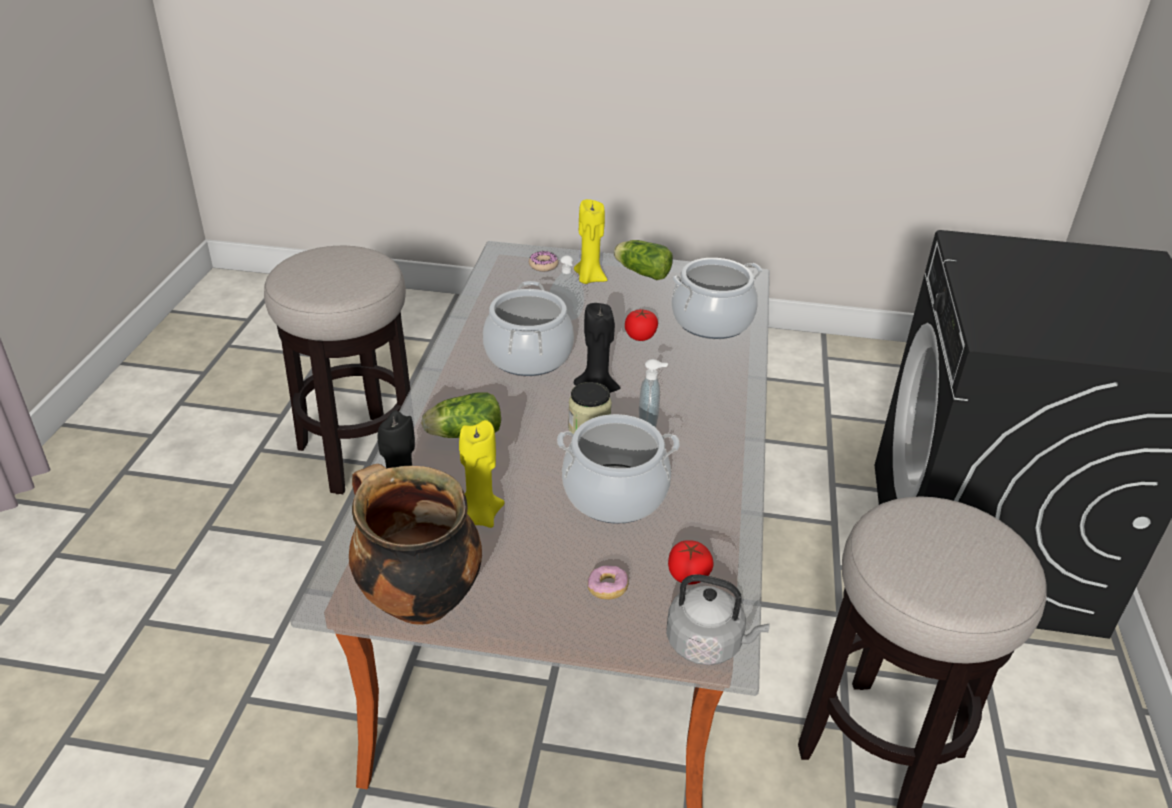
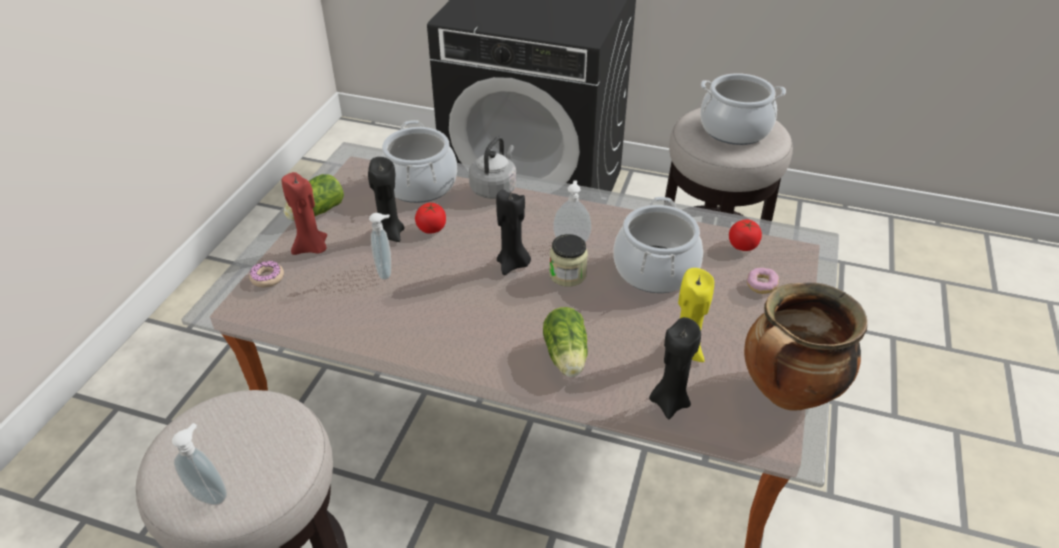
camera: 80 degrees left, 5 degrees up
(296, 270) = (210, 494): none -> soap dispenser
(528, 356) = (444, 303): cooking pot -> cooking pot (734, 129)
(589, 279) = (312, 248): yellow candle -> red candle
(622, 314) = (389, 234): none -> black candle
(708, 643) = (805, 246): grey kettle -> grey kettle (494, 188)

